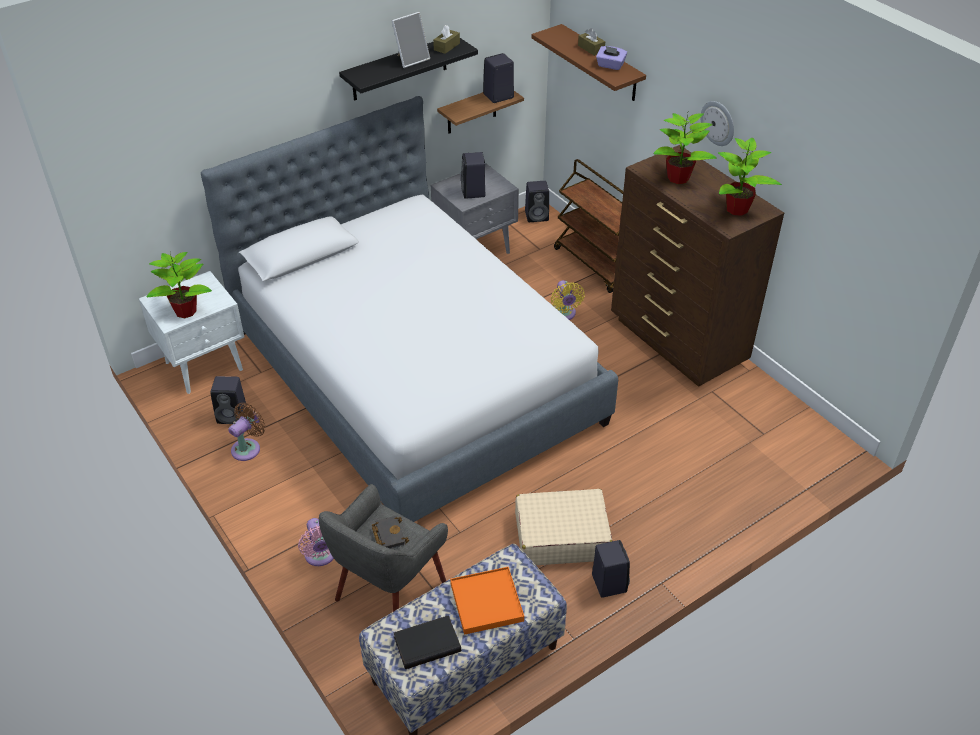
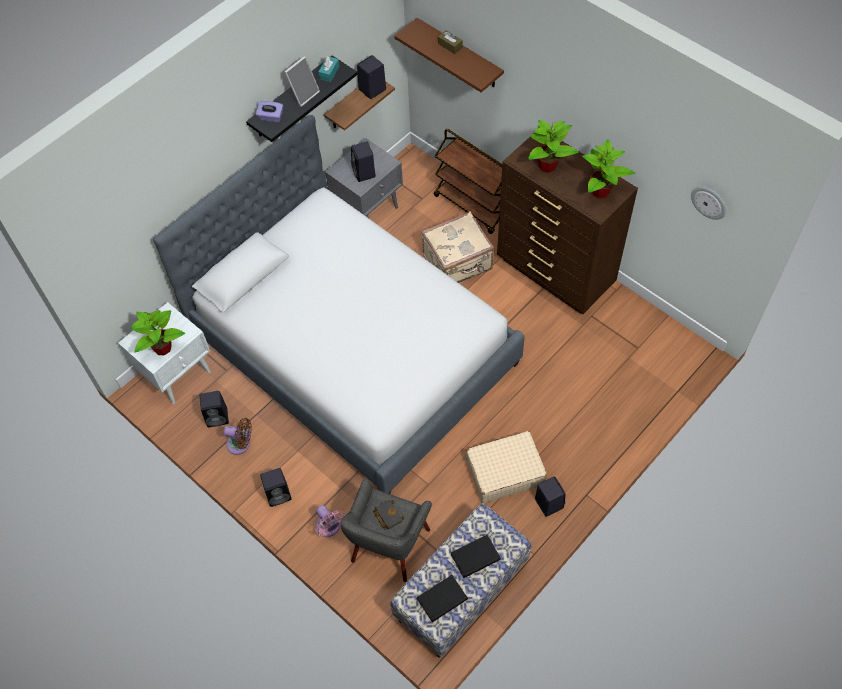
camera: 10 degrees left, 15 degrees up
(248, 448) = (241, 444): brown fan -> brown fan turned 75 degrees clockwise
(446, 46) = (329, 72): brown tissue box -> turquoise tissue box
(486, 602) = (475, 556): orange tray -> black book
(537, 216) = (411, 162): black speaker -> black speaker (279, 494)
(564, 314) = (458, 263): yellow fan -> beige suitcase
(610, 65) = (471, 64): purple tissue box -> purple tissue box (271, 117)
(718, 123) = (574, 115): wall clock -> wall clock (709, 202)

